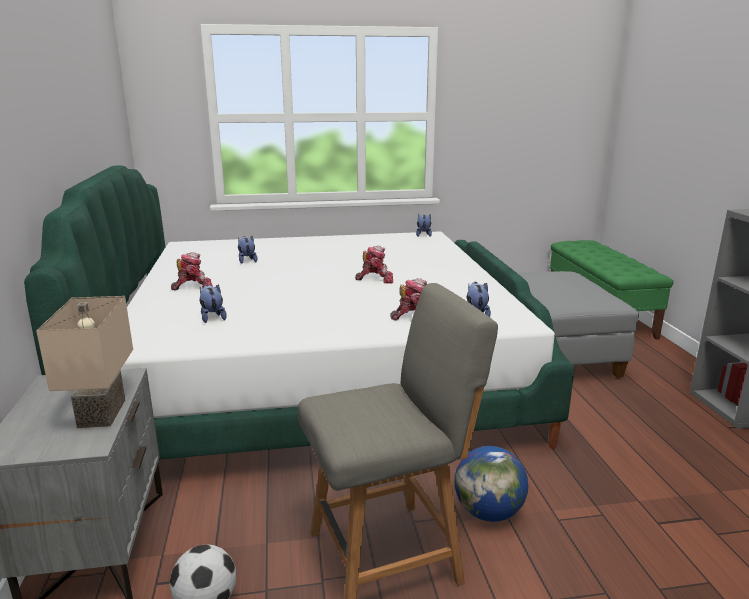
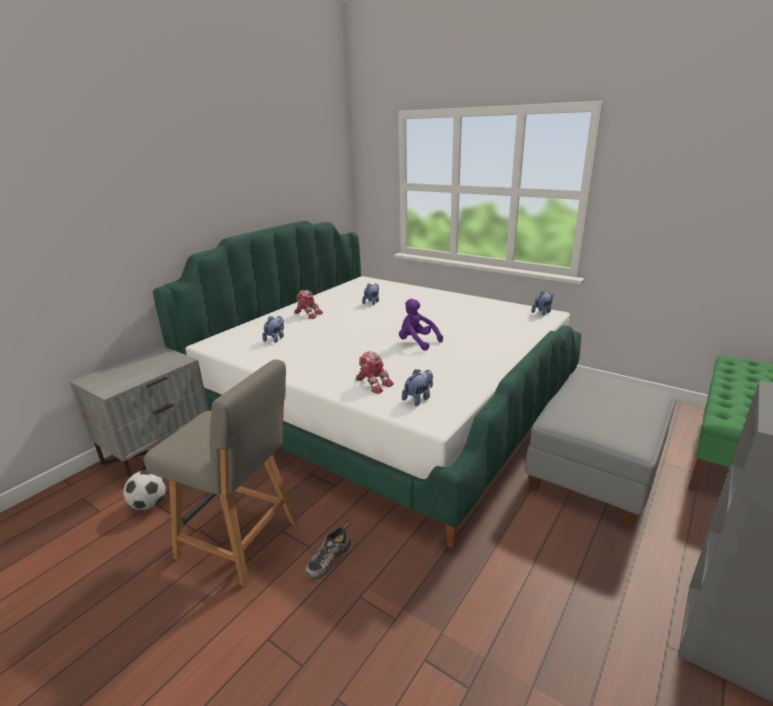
camera: 45 degrees right, 5 degrees up
(104, 413) = (140, 377): beige table lamp -> none
(375, 279) = (417, 342): toy robot -> purple plush toy
(489, 512) = (328, 557): globe -> shoe

